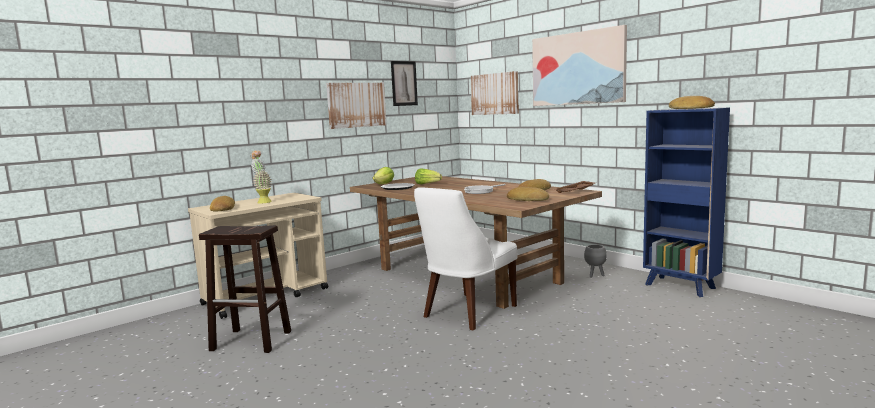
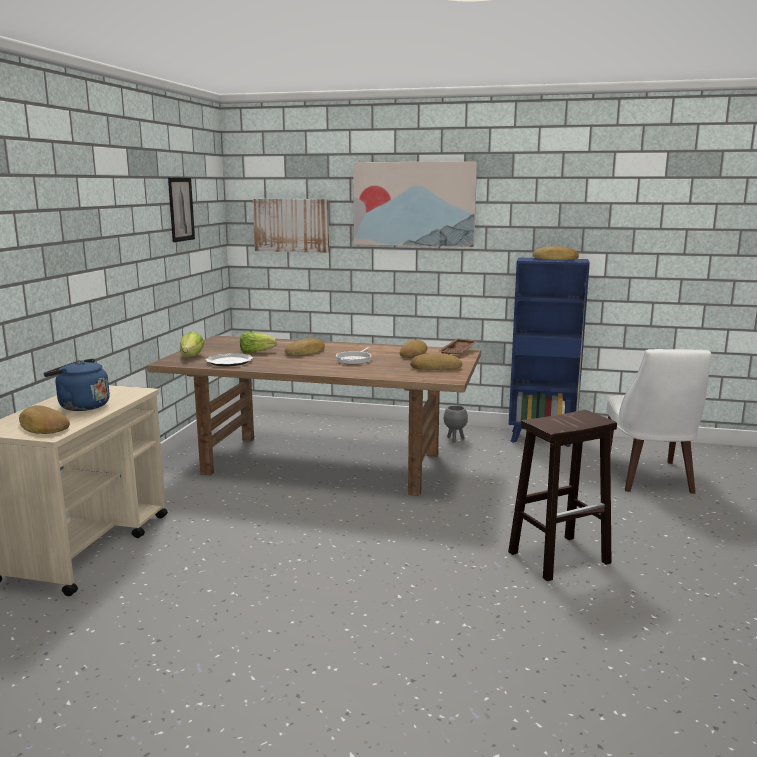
camera: 35 degrees left, 5 degrees up
(252, 340) = (175, 612): brown stool -> brown stool (560, 557)
(263, 202) = (81, 406): potted plant -> blue kettle
(356, 105) = (138, 244): picture -> none
(459, 186) = (306, 352): none -> bread
(467, 312) = (388, 509): white chair -> white chair (649, 478)

